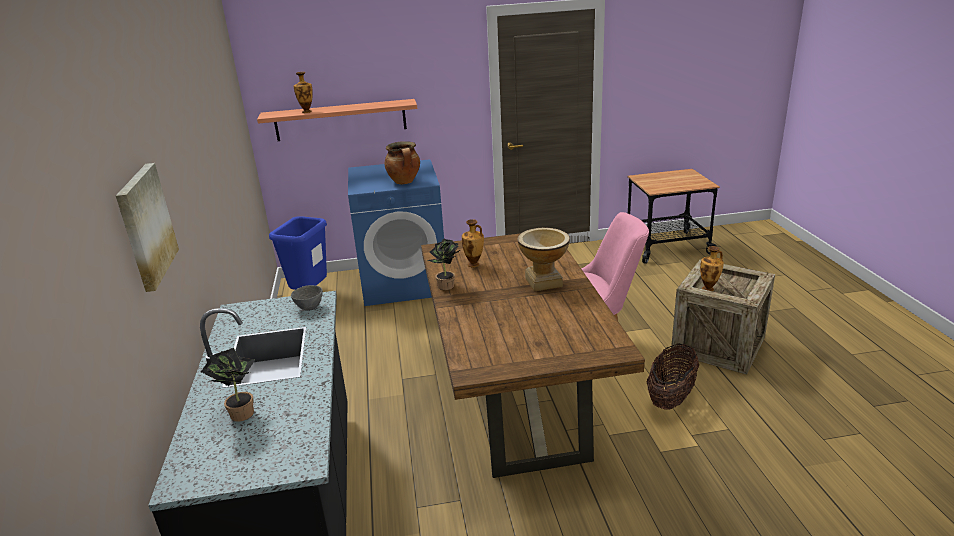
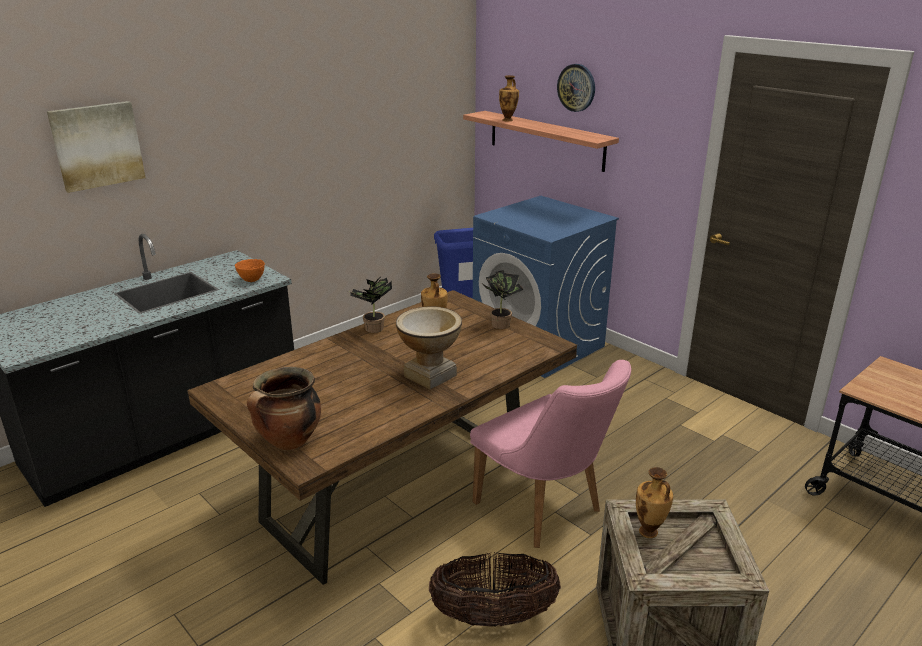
camera: 55 degrees right, 0 degrees up
(239, 412) = (81, 310): potted plant -> potted plant (500, 323)
(309, 308) = (251, 280): grey bowl -> orange bowl
(364, 69) = (576, 87): none -> wall clock
(405, 182) = (536, 226): cooking pot -> cooking pot (289, 442)

